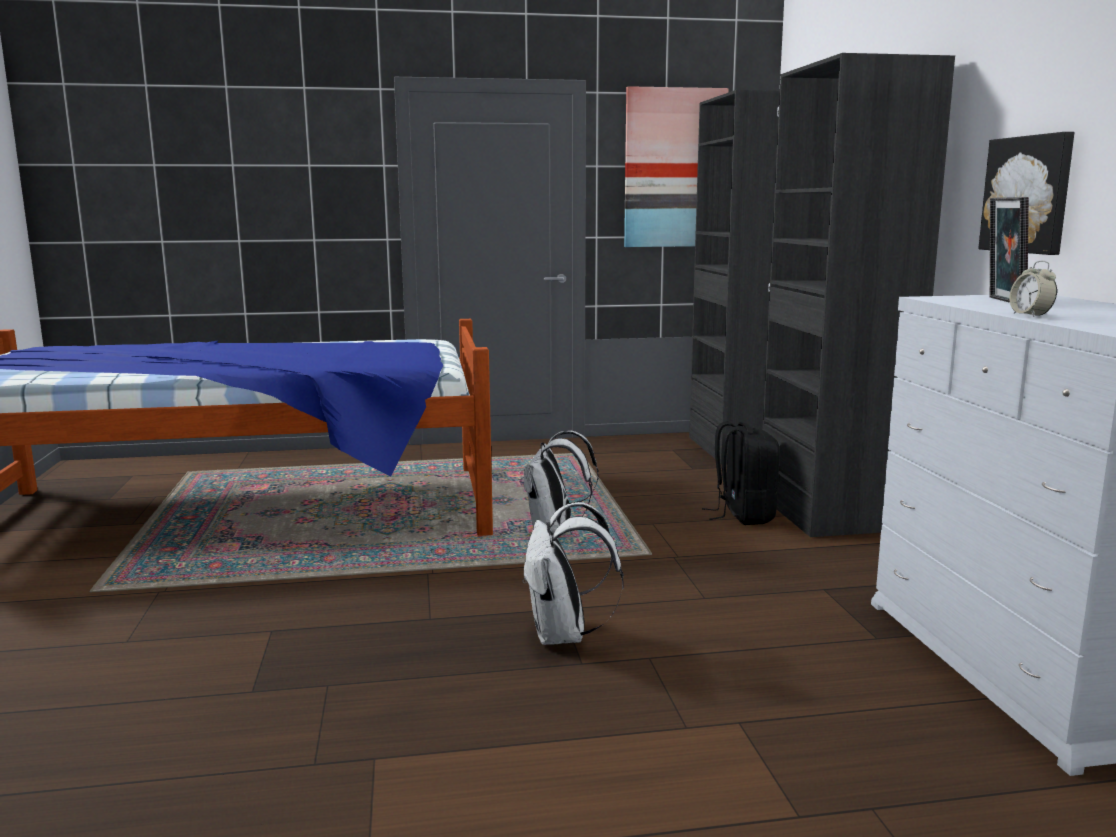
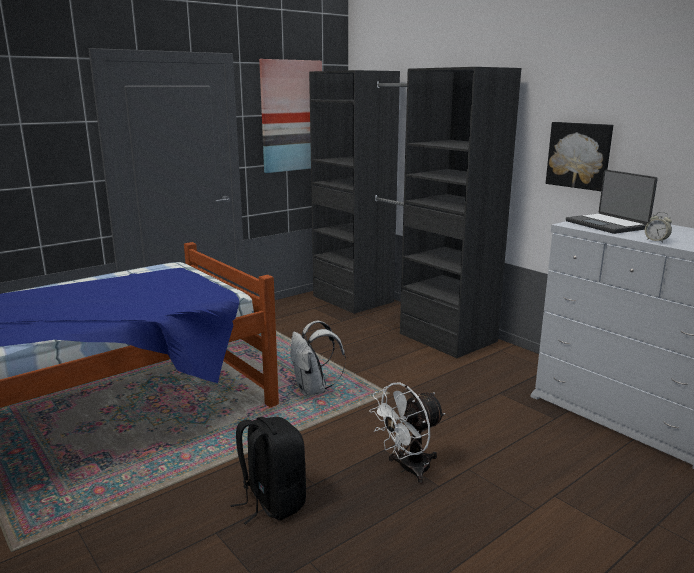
camera: 30 degrees left, 5 degrees up
(564, 635) = (408, 469): white backpack -> white fan
(742, 515) = (407, 351): black backpack -> black backpack (271, 502)
(1002, 301) = (607, 225): picture frame -> laptop

